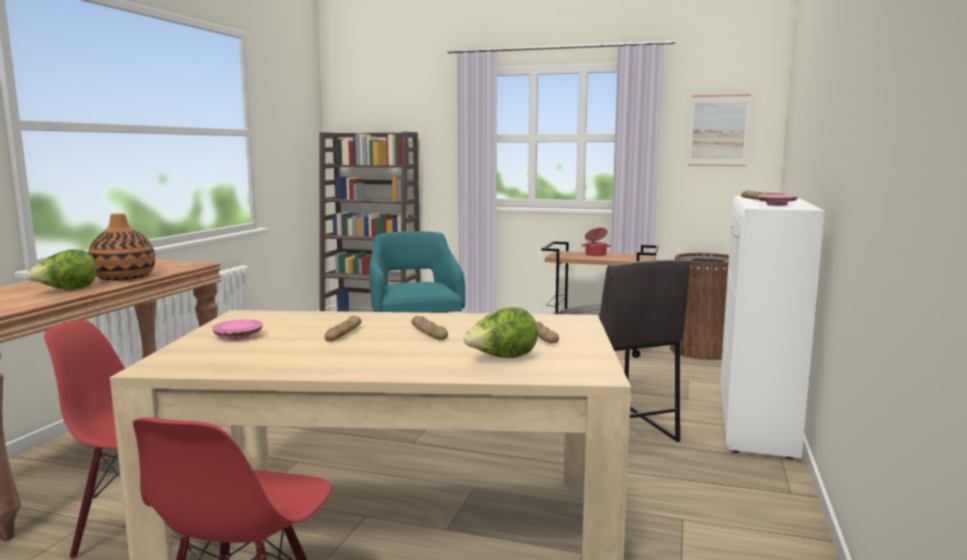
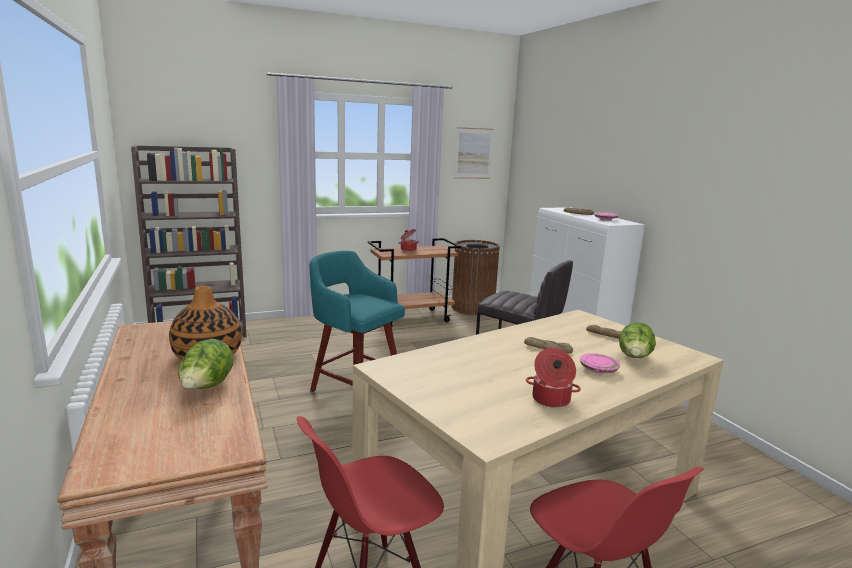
camera: 40 degrees left, 5 degrees up
(238, 336) = (448, 390): pink plate -> pink plate (598, 369)
(292, 361) = (550, 400): none -> cooking pot
(343, 334) = (506, 365): bread -> none

